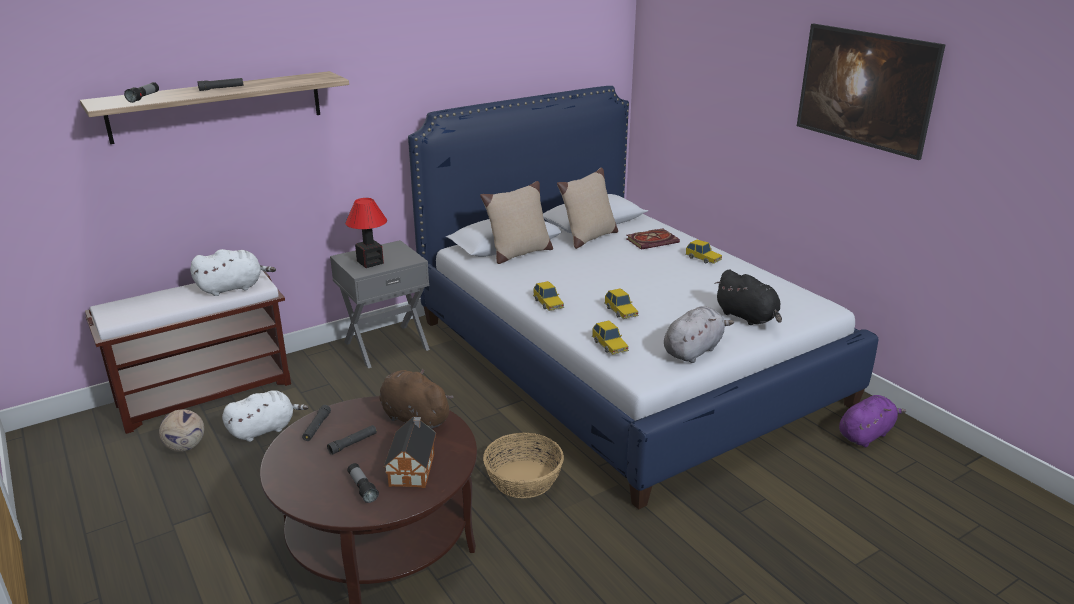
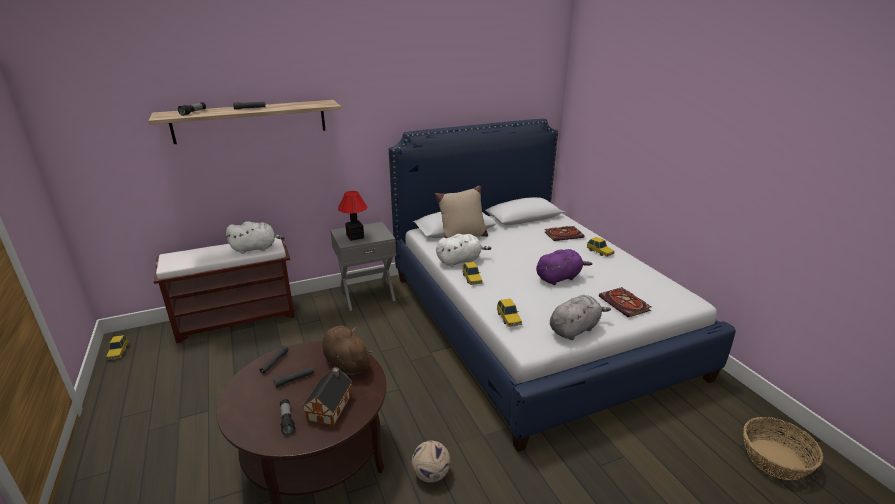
camera: 10 degrees right, 0 degrees up
(185, 447) = (209, 358): football -> football (430, 475)
(265, 429) = (266, 350): white plush toy -> white plush toy (460, 261)
(523, 478) = (435, 413): basket -> basket (775, 459)
(588, 238) = (516, 229): beige pillow -> none
(621, 311) = (525, 290): toy car -> toy car (118, 352)
(748, 317) = (625, 304): black plush toy -> book
(860, 115) = (734, 148): picture -> none
(866, 434) = (718, 407): purple plush toy -> purple plush toy (559, 278)

